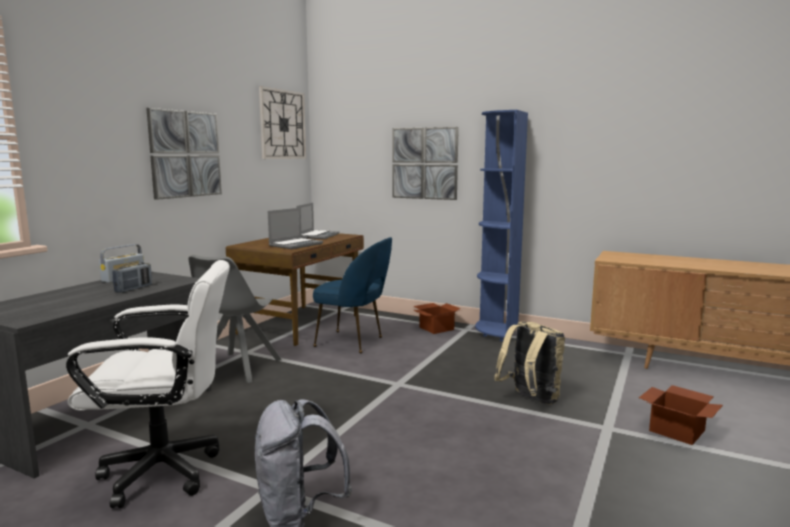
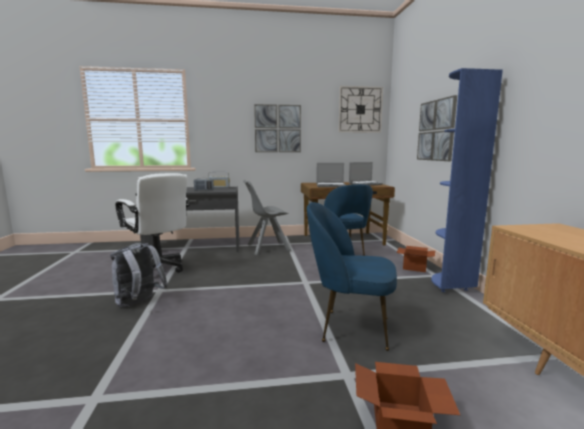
camera: 55 degrees right, 0 degrees up
(530, 400) = (349, 328): beige backpack -> blue chair

